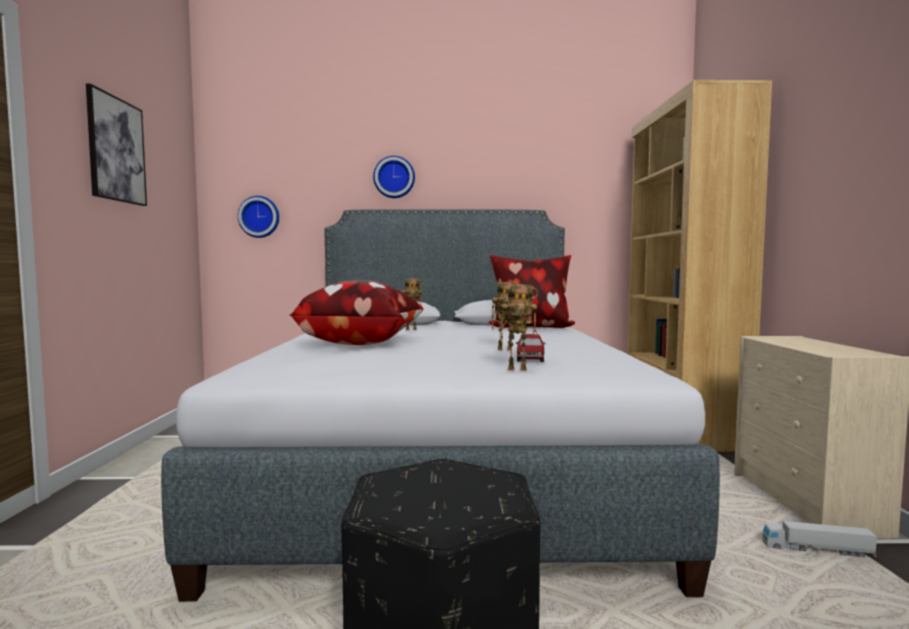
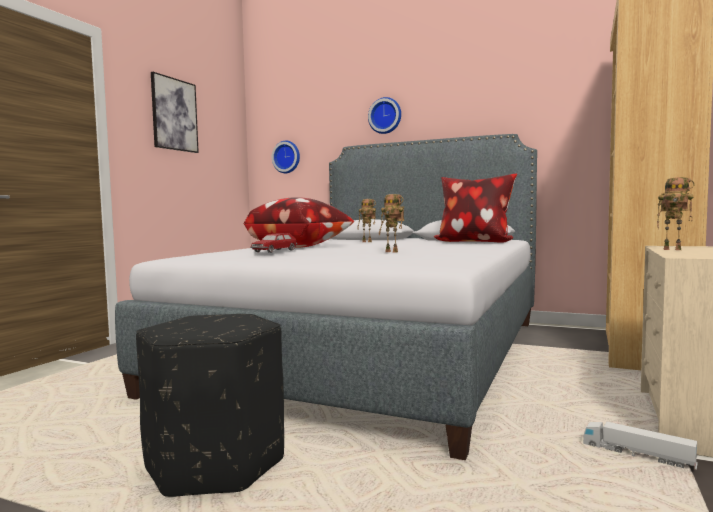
camera: 25 degrees right, 0 degrees up
(518, 369) = (353, 259): toy robot -> toy robot (673, 249)
(530, 358) = (390, 256): toy car -> toy car (274, 251)

